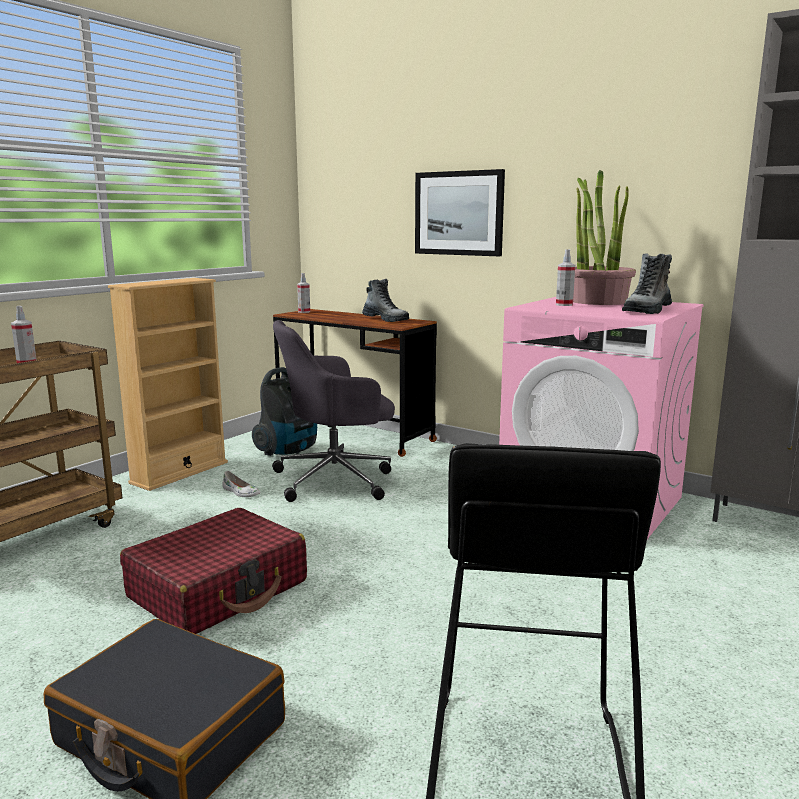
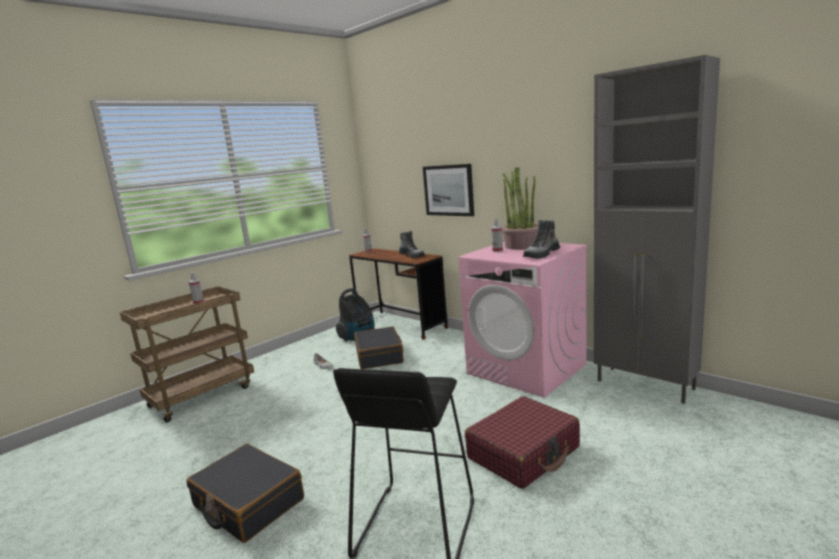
camera: 10 degrees right, 0 degrees up
(179, 472) = (293, 353): beige bookcase -> none
(219, 589) = (294, 425): red suitcase -> red suitcase (524, 453)
(336, 479) = (379, 356): grey office chair -> black suitcase

